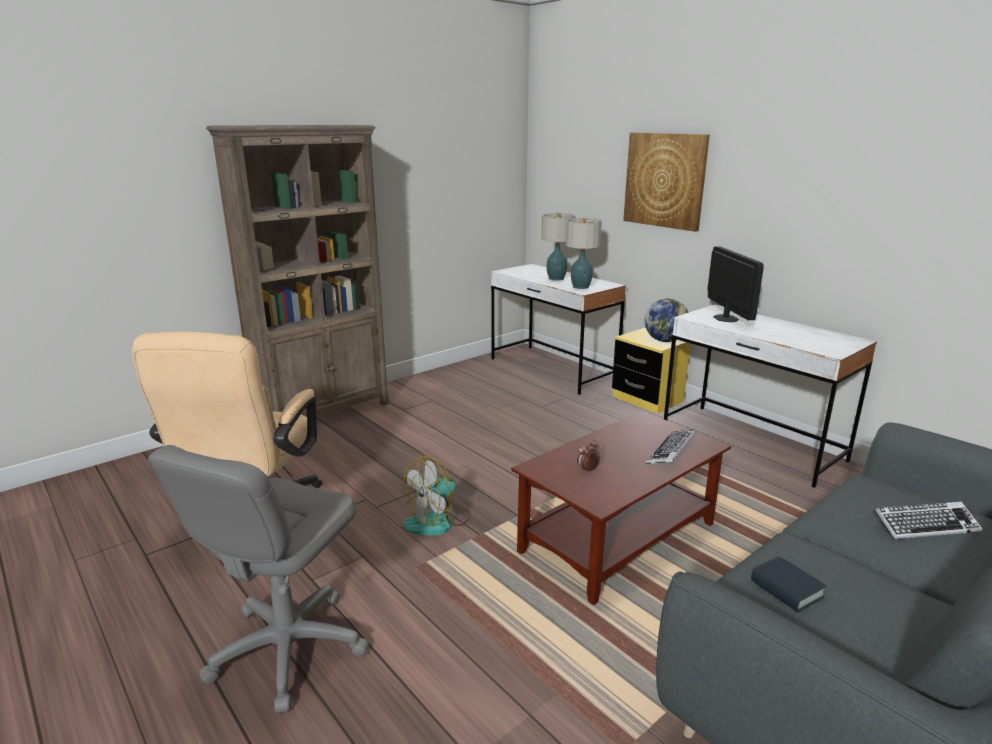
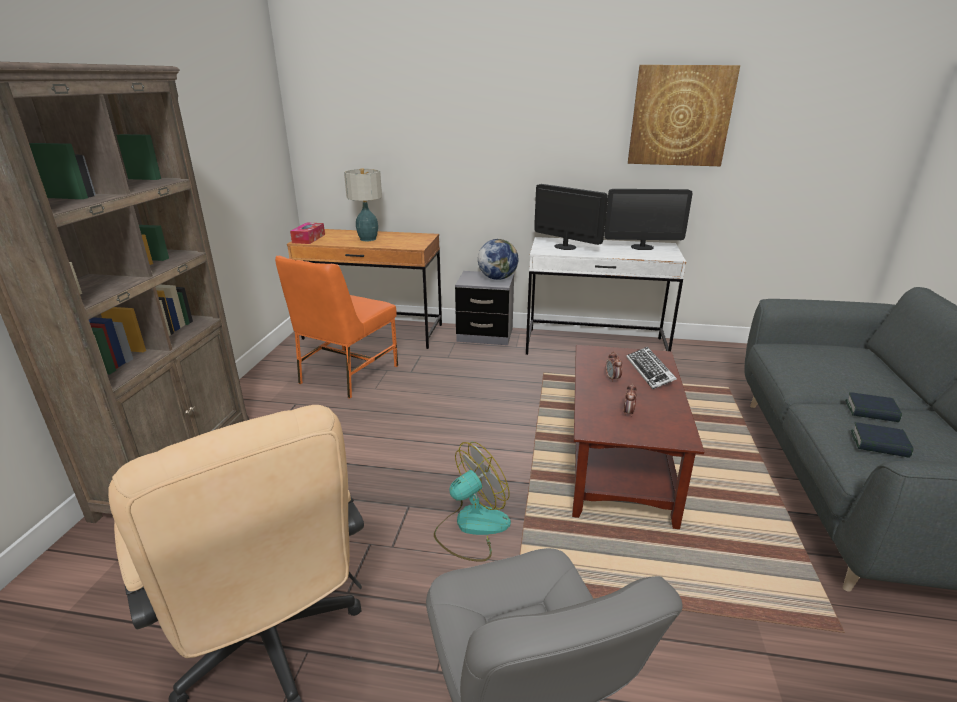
camera: 40 degrees left, 5 degrees up
(438, 521) = (471, 527): fan -> fan turned 135 degrees counterclockwise
(490, 393) = (346, 374): none -> orange chair
(512, 270) = (308, 238): none -> tissue box
(552, 369) = (374, 332): white desk -> brown desk
(580, 287) = (405, 243): table lamp -> none
(623, 444) = (612, 379): none -> alarm clock
(647, 399) = (485, 335): yellow nightstand -> grey nightstand
(665, 180) = (469, 126): picture -> picture (680, 116)
(818, 336) = (642, 247): none -> monitor
(849, 568) = (871, 411): none -> book
(925, 525) = (847, 364): keyboard -> none

